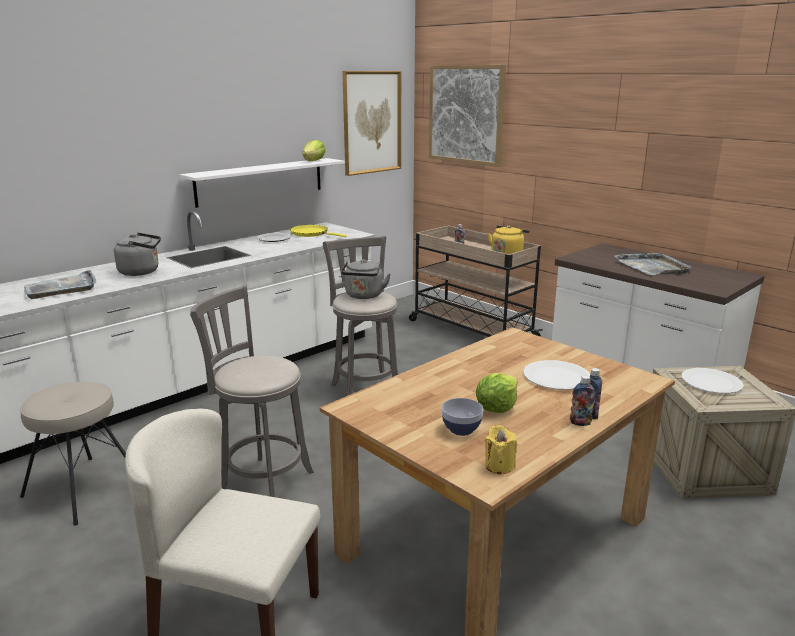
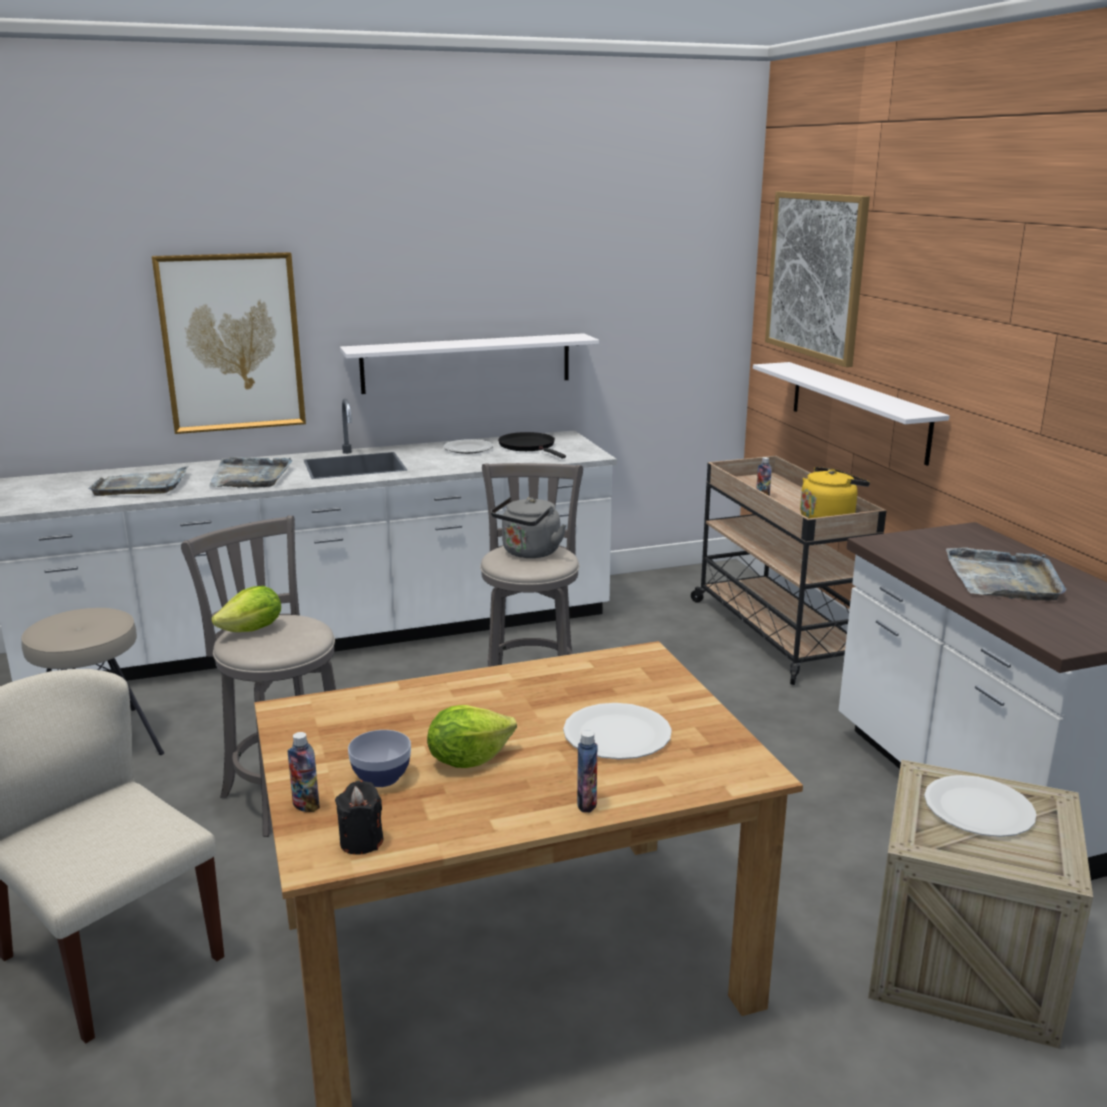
camera: 25 degrees right, 0 degrees up
(142, 272) = (250, 476): grey kettle -> grey tray
(311, 233) = (529, 447): yellow frying pan -> black frying pan
(314, 161) = (552, 337): lettuce -> lettuce (253, 630)
(372, 122) = (670, 280): picture -> picture (232, 343)
(499, 466) = (361, 841): yellow candle -> black candle
(506, 191) = (857, 410): none -> white shelf
(580, 423) = (555, 812): bottle -> bottle (306, 805)

